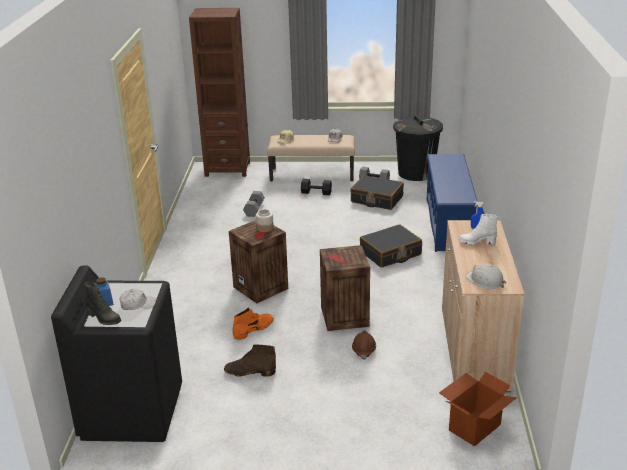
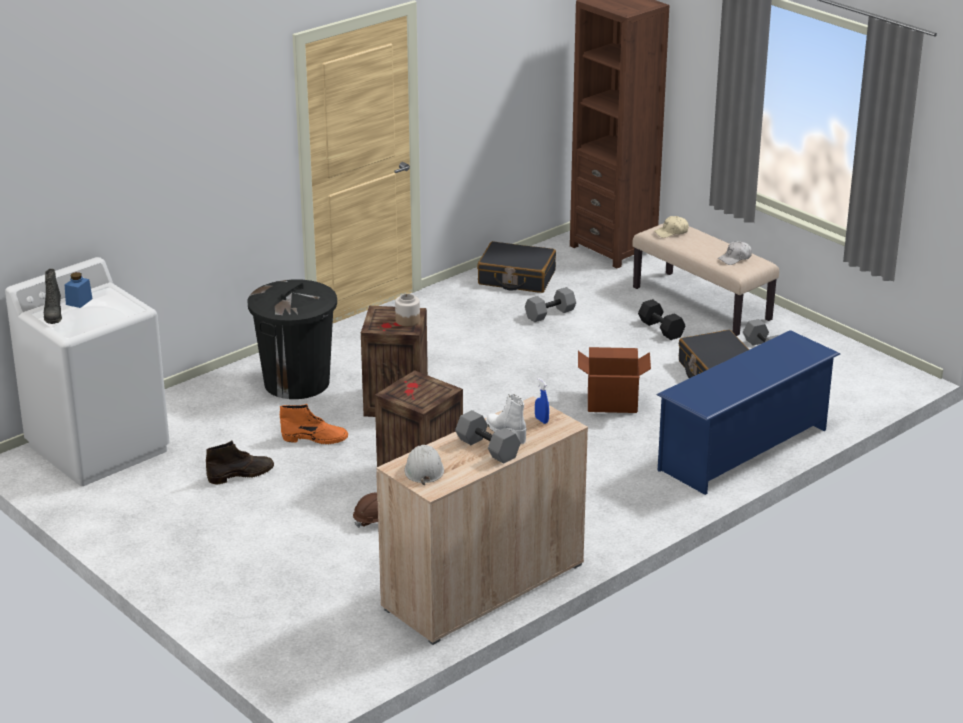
camera: 45 degrees right, 0 degrees up
(132, 411) = (99, 448): black washing machine -> white washing machine
(137, 304) = (96, 317): white cap -> none
(249, 372) = (241, 474): brown boot -> brown boot turned 105 degrees clockwise
(390, 253) = (601, 444): black suitcase -> black suitcase (516, 278)
(416, 173) = (843, 366): black trash can -> black trash can (297, 382)
(474, 427) = (335, 646): cardboard box -> cardboard box (612, 403)
(486, 254) = (486, 448): none -> grey dumbbell

